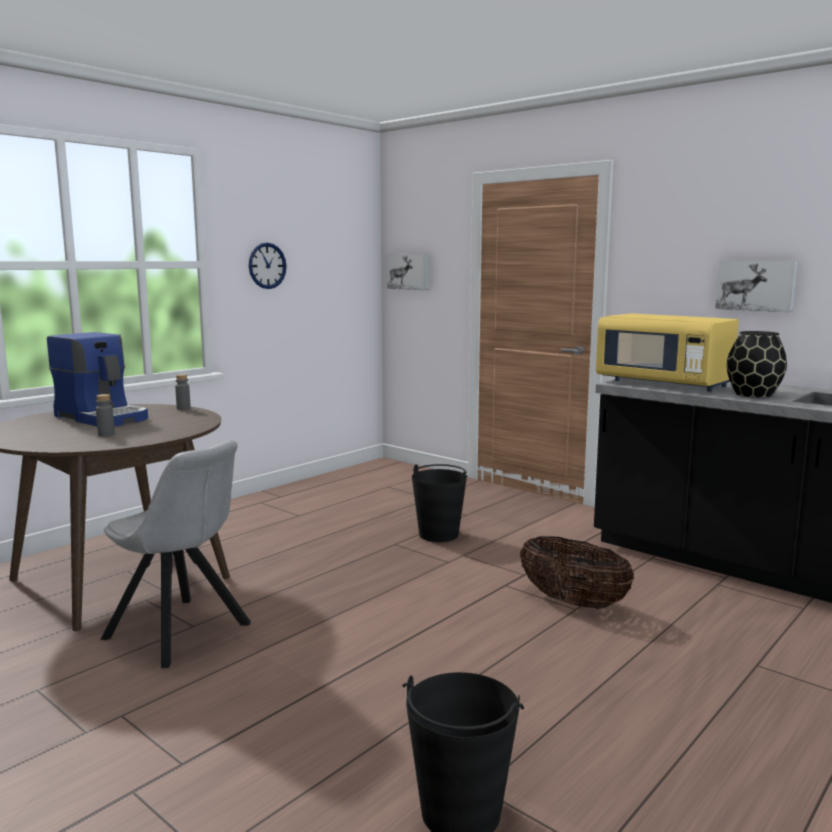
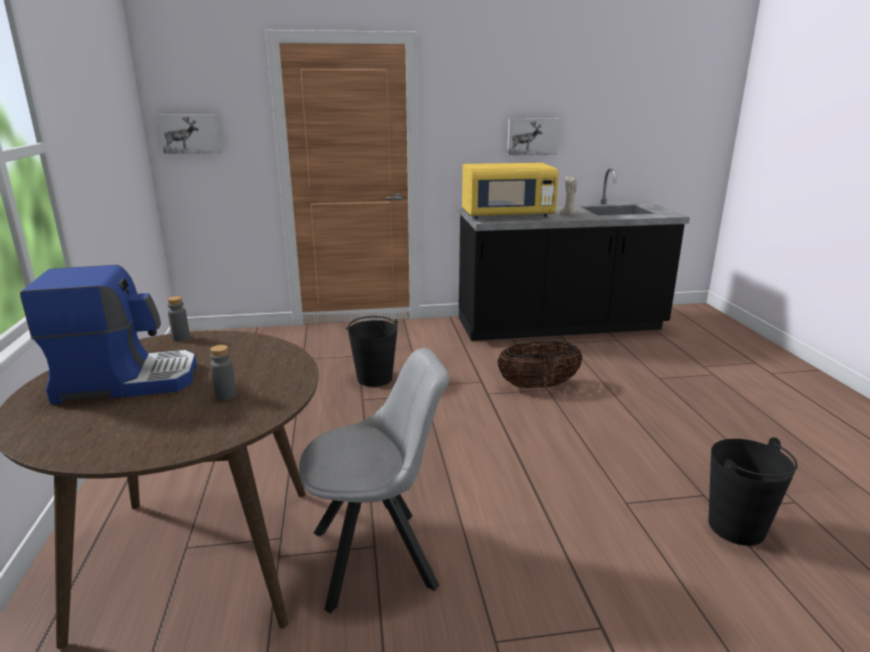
camera: 50 degrees left, 10 degrees up
(267, 265) = (86, 140): wall clock -> none
(753, 394) = (569, 214): black vase -> beige candle

